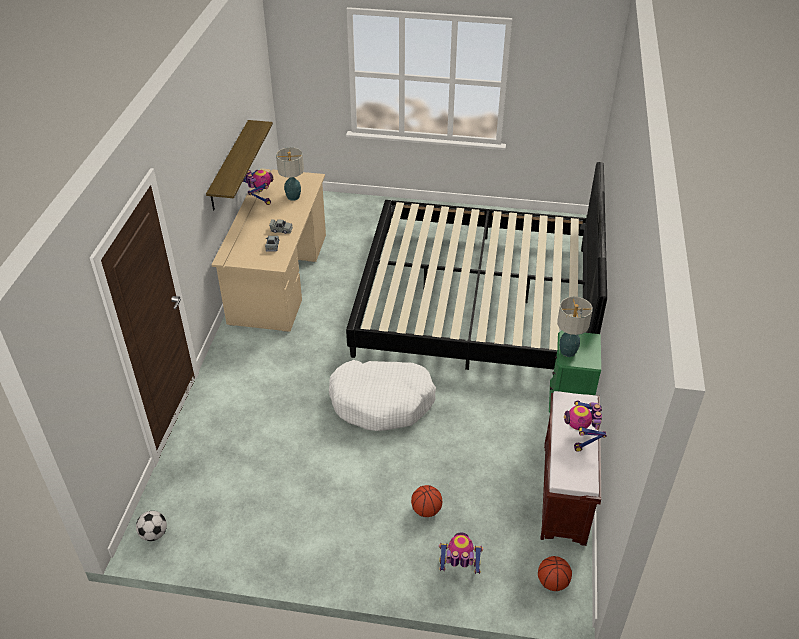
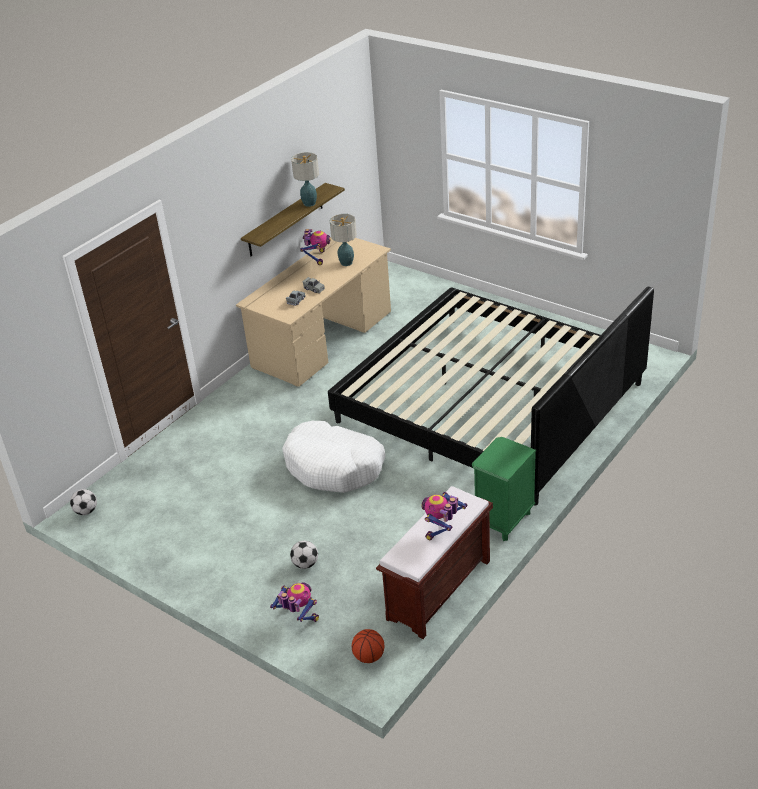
camera: 30 degrees right, 5 degrees down
(426, 510) = (305, 564): basketball -> football
(568, 351) = (490, 456): table lamp -> table lamp (309, 203)

